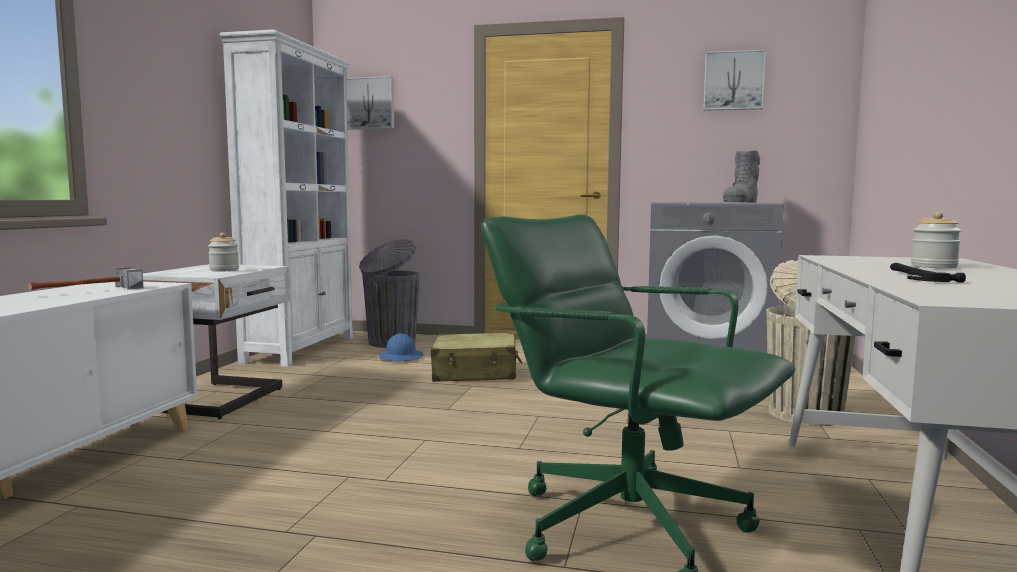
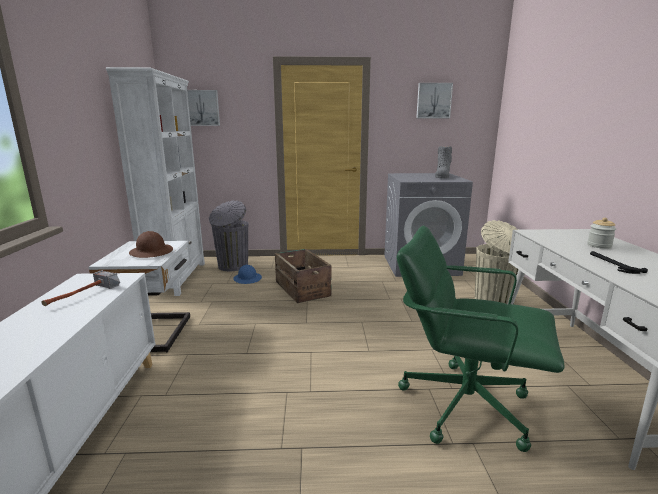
camera: 15 degrees left, 10 degrees up
(224, 270) = (151, 252): jar -> brown hard hat
(475, 373) = (302, 288): beige suitcase -> crate

